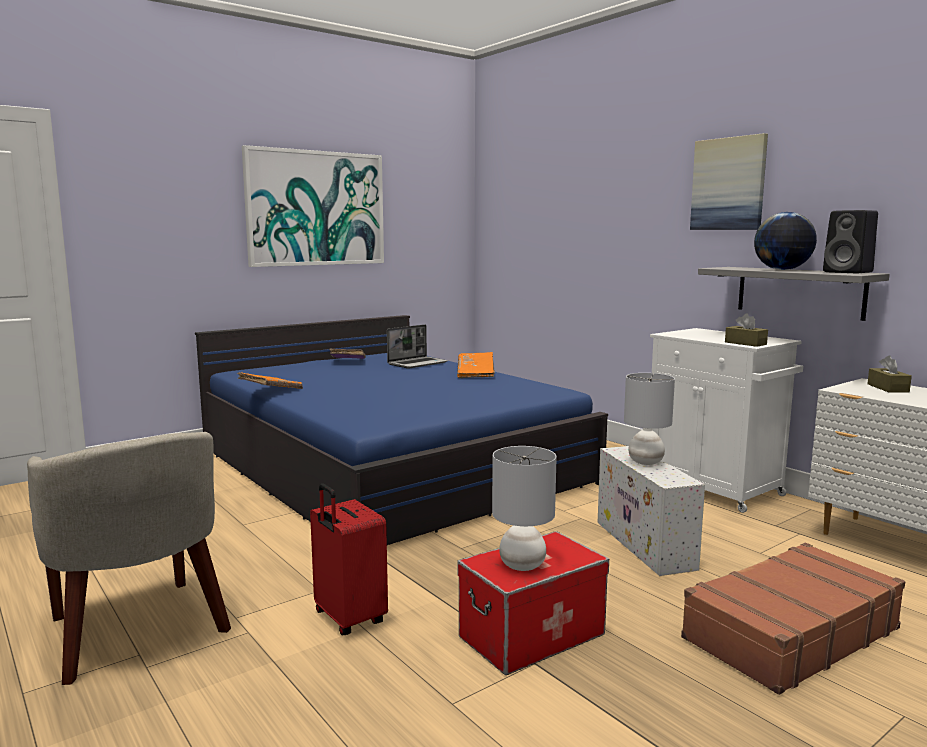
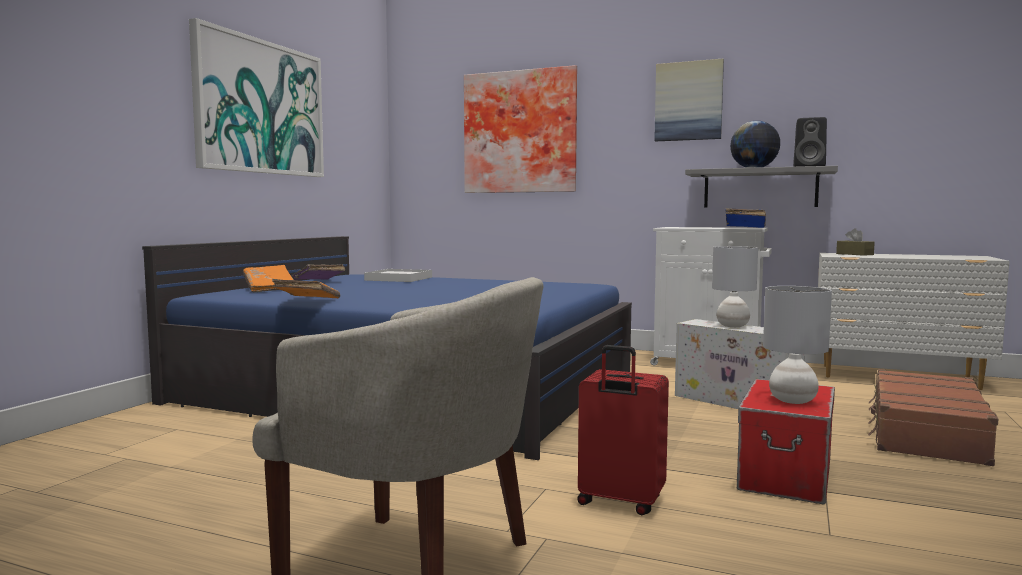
camera: 30 degrees left, 5 degrees down
(417, 363) = (399, 279): laptop -> white tray
(475, 374) = (481, 280): orange book -> orange book (269, 289)
(574, 215) = (521, 132): none -> picture
(745, 343) = (744, 228): brown tissue box -> blue book

